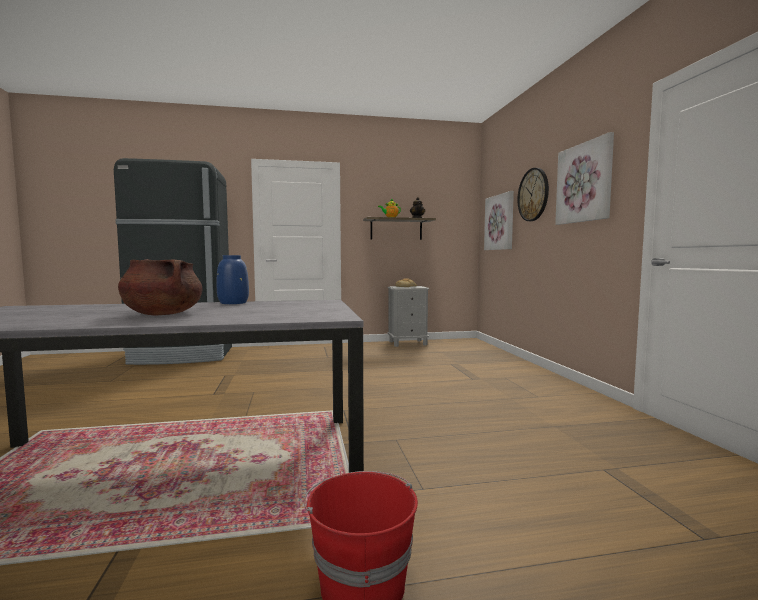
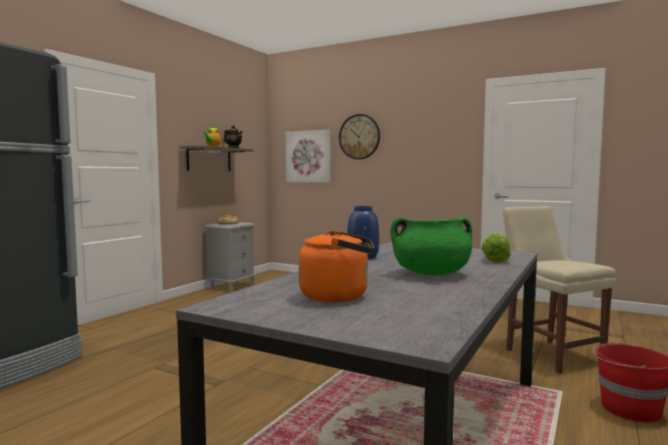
camera: 50 degrees left, 0 degrees up
(48, 312) = (338, 296): none -> orange kettle
(162, 314) = (431, 274): brown cooking pot -> green cooking pot
(271, 317) = (494, 260): none -> lettuce
(489, 491) = (550, 354): none -> beige chair
(584, 183) = (423, 135): picture -> none

